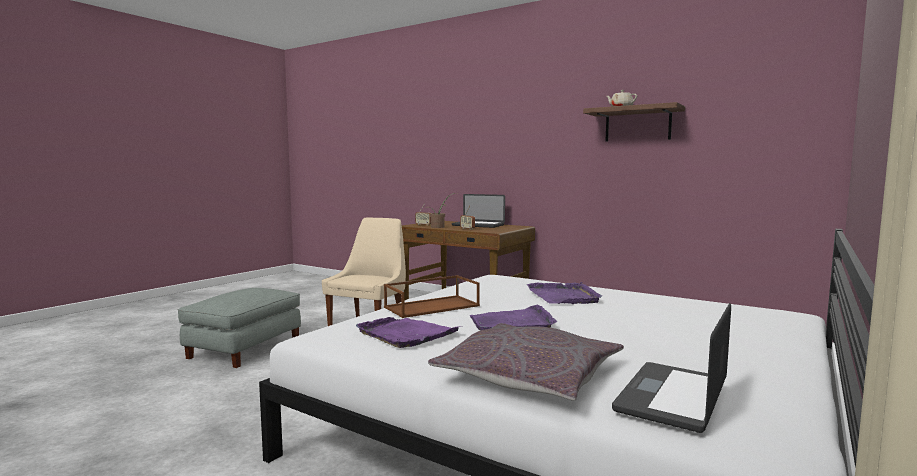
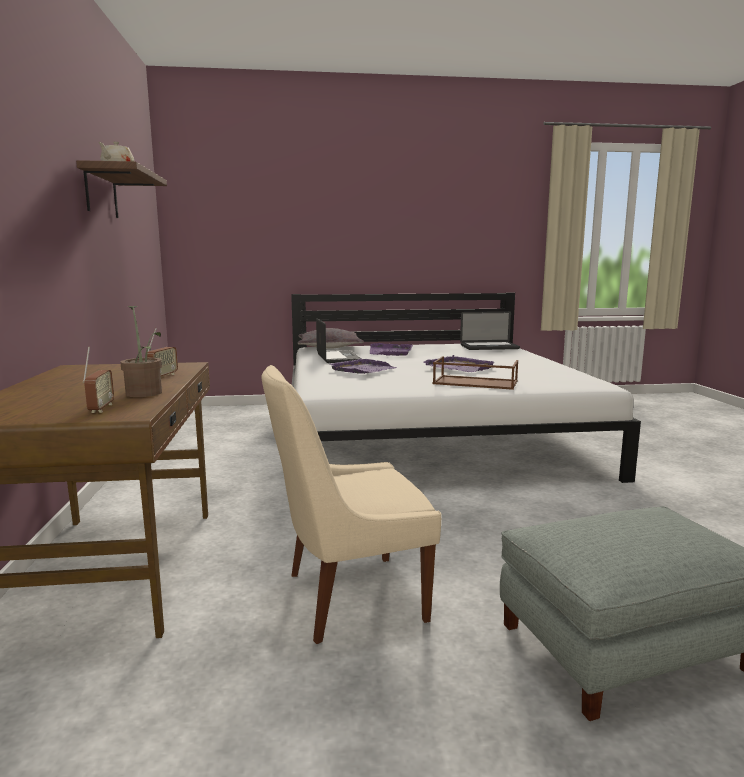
camera: 130 degrees left, 5 degrees up
(406, 334) = (536, 375): purple tray -> purple tray (390, 352)
(478, 225) = (76, 382): laptop -> laptop (338, 358)
(529, 376) = (517, 358): grey pillow -> grey pillow (329, 348)

